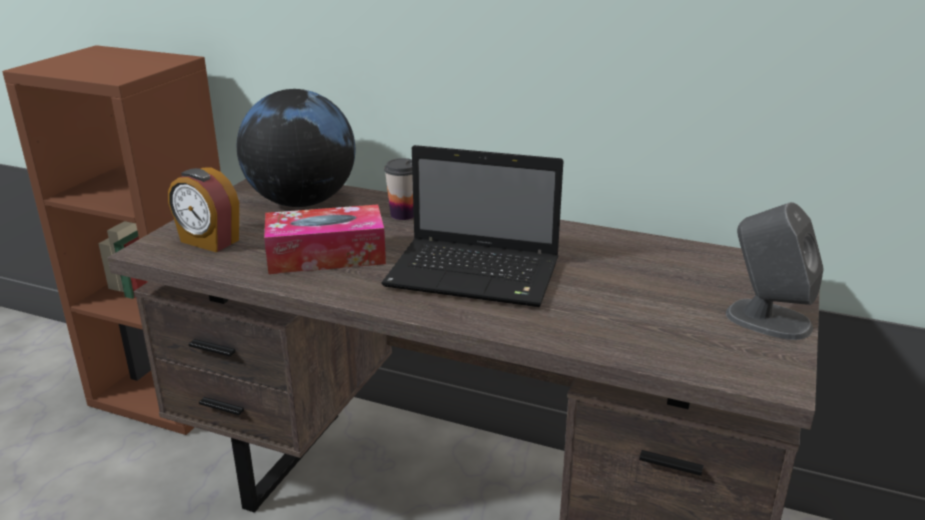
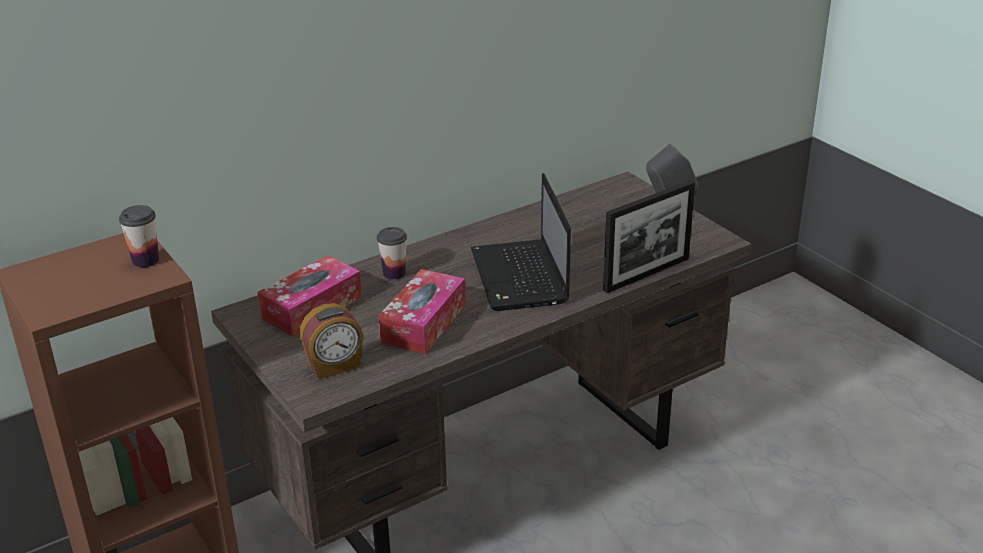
camera: 55 degrees left, 5 degrees up
(142, 68) = (145, 260): none -> cup
(302, 202) = (312, 307): globe -> tissue box
(477, 275) = (520, 278): laptop -> laptop turned 120 degrees clockwise
(597, 350) = (646, 274): none -> picture frame

